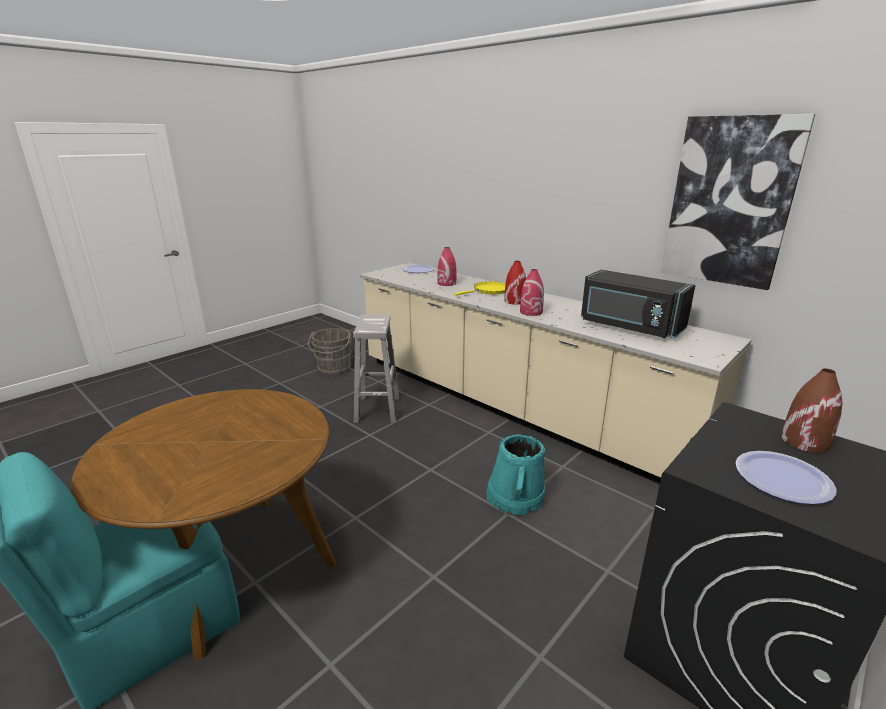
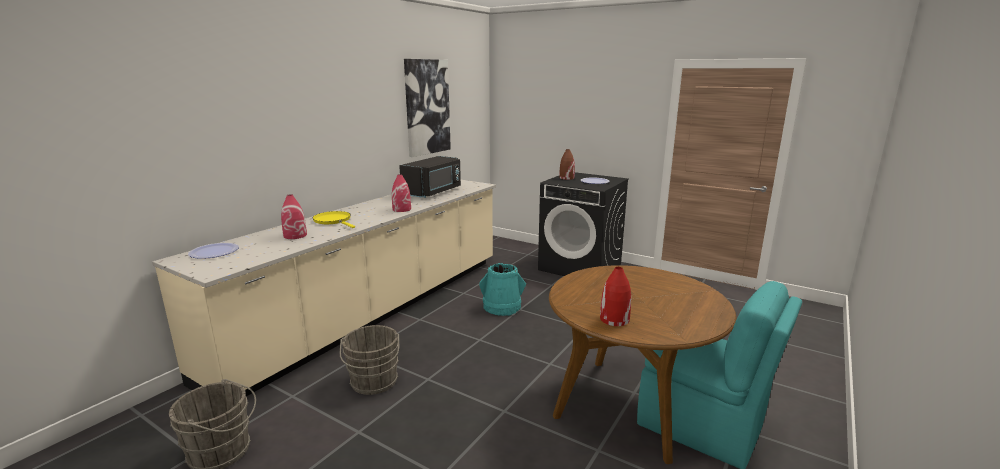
camera: 100 degrees left, 5 degrees down
(377, 410) = (374, 383): white stool -> grey bucket
(514, 301) = (370, 213): red vase -> red vase (614, 319)

